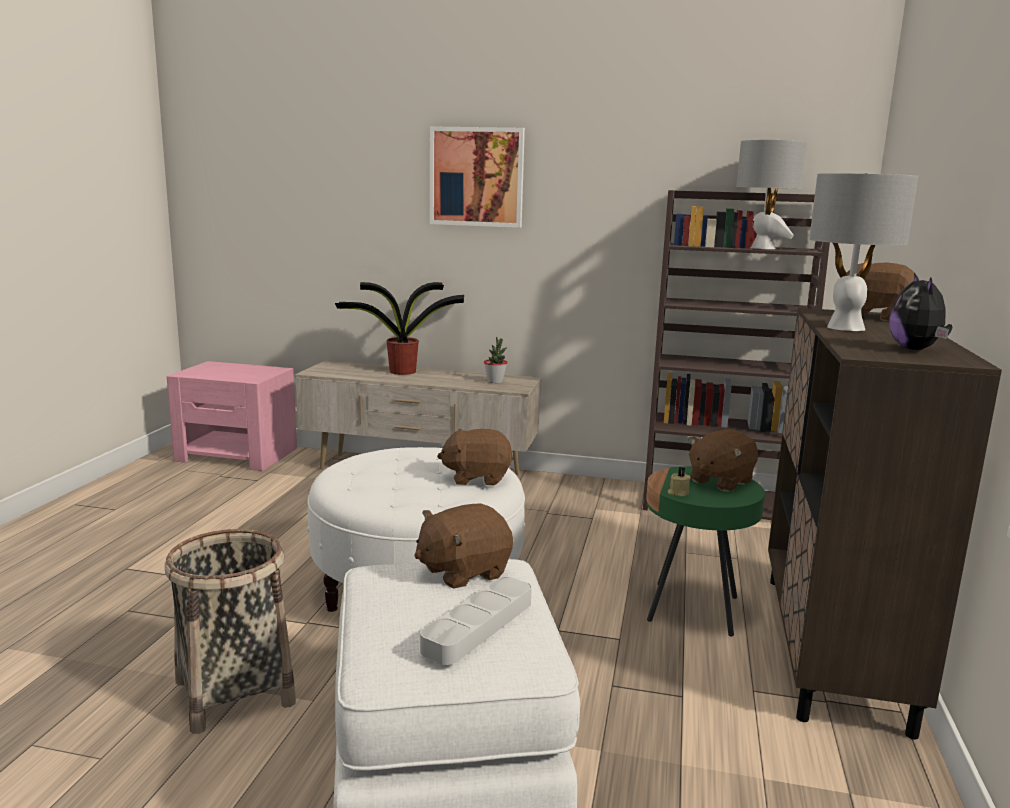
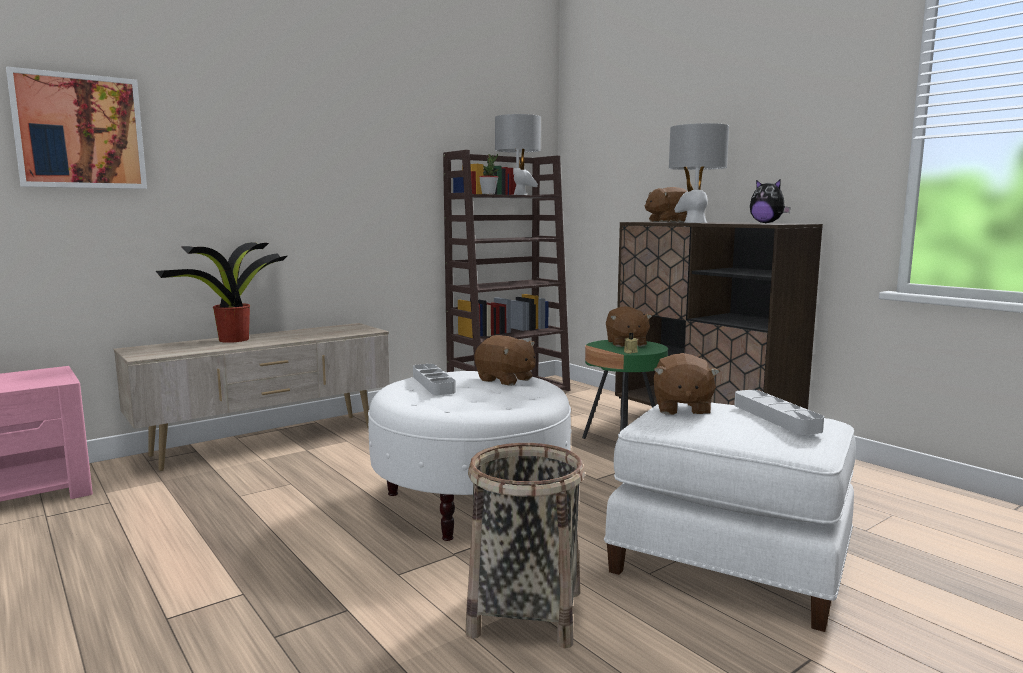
camera: 50 degrees left, 5 degrees down
(414, 459) = (433, 384): none -> grey tray
(476, 177) = (282, 136): picture -> picture (80, 132)
(477, 478) = (505, 380): brown plush toy -> brown plush toy turned 90 degrees counterclockwise
(495, 381) = (337, 330): potted plant -> potted plant (488, 194)

